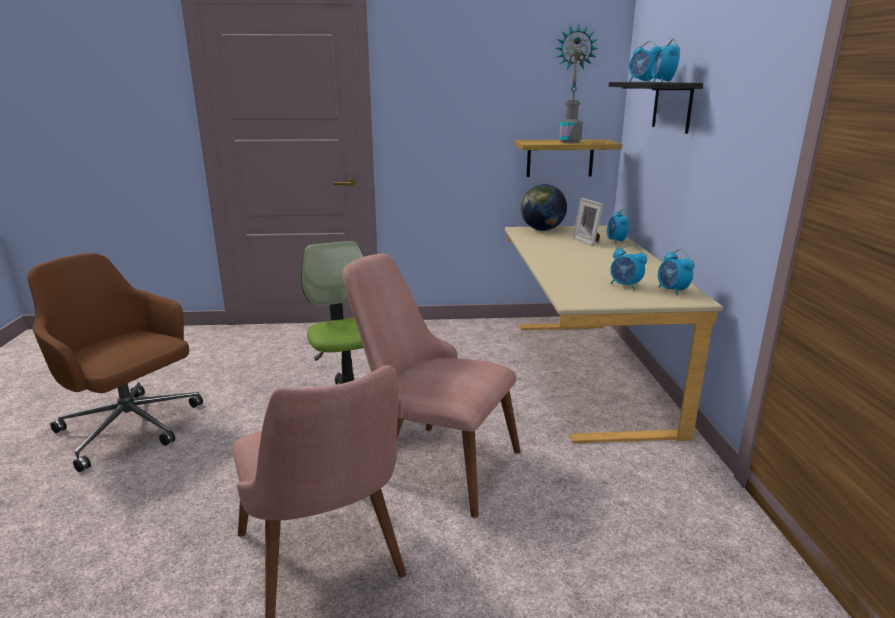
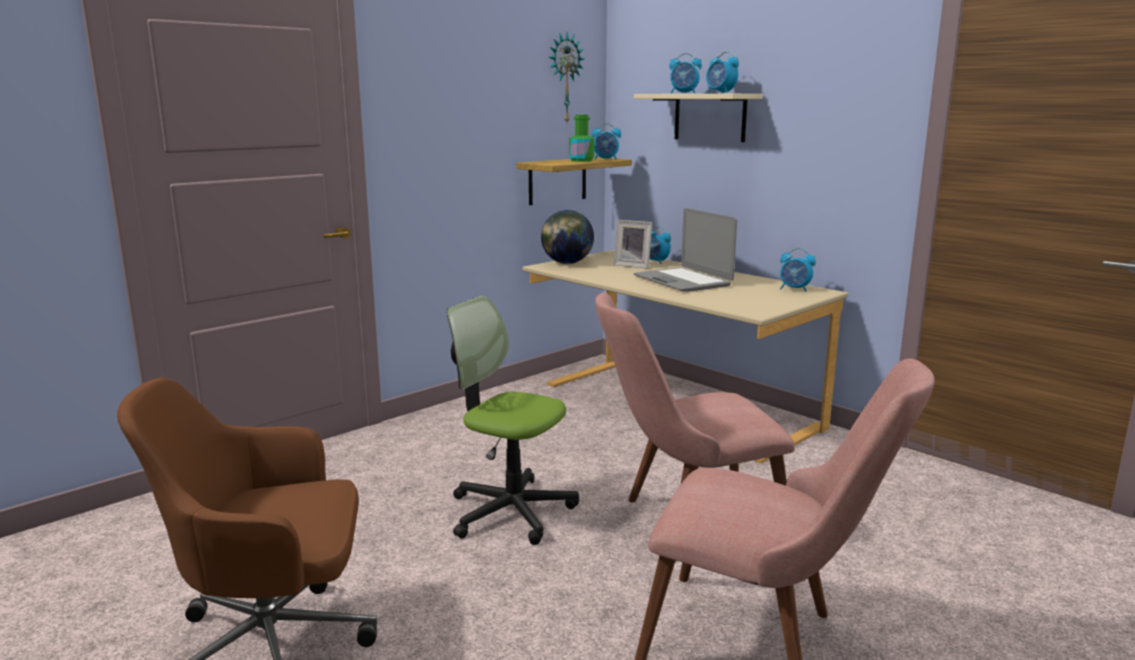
camera: 40 degrees left, 5 degrees down
(570, 142) = (581, 161): grey bottle -> green bottle
(591, 262) = (683, 281): none -> laptop
(625, 286) = (756, 293): alarm clock -> alarm clock (606, 159)
(672, 106) = (710, 117): black shelf -> beige shelf

